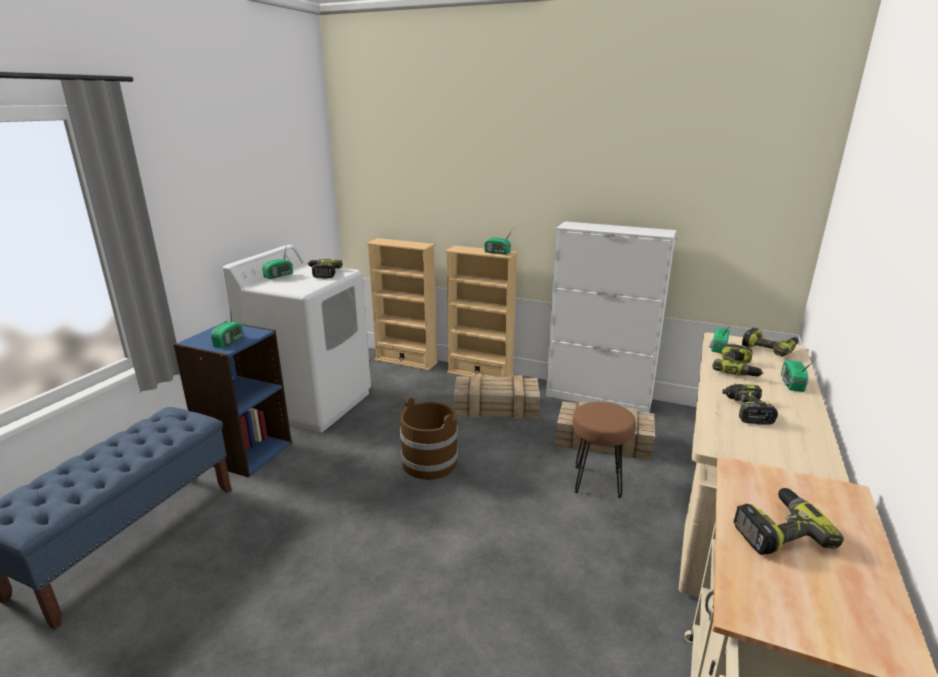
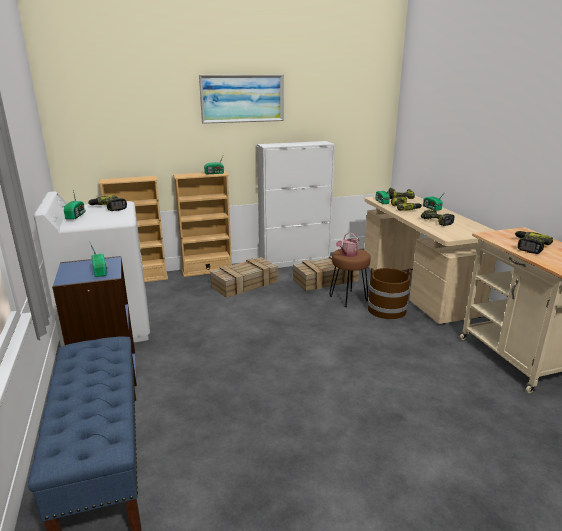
camera: 40 degrees left, 0 degrees up
(430, 463) = (251, 325): brown bucket -> brown bucket (387, 309)
(550, 156) = (242, 98): none -> picture
(595, 415) = (348, 255): none -> watering can

